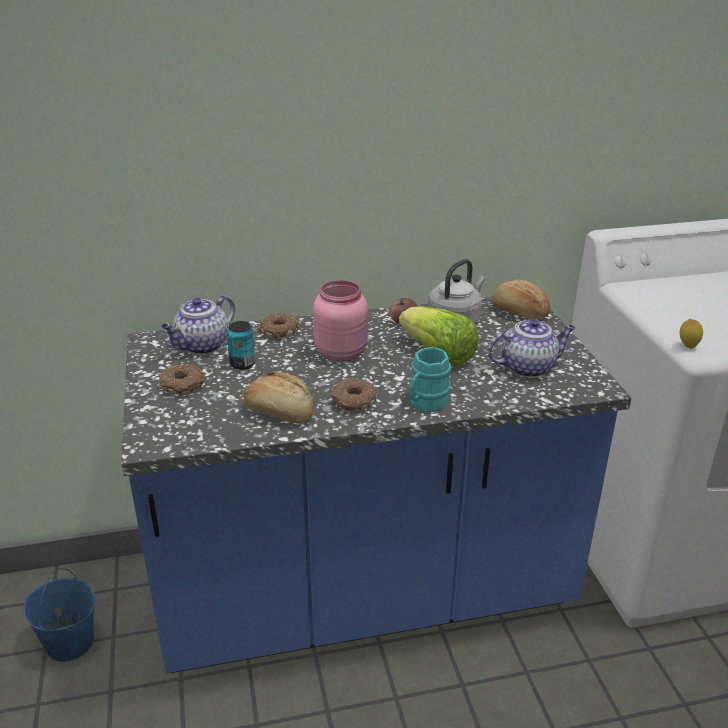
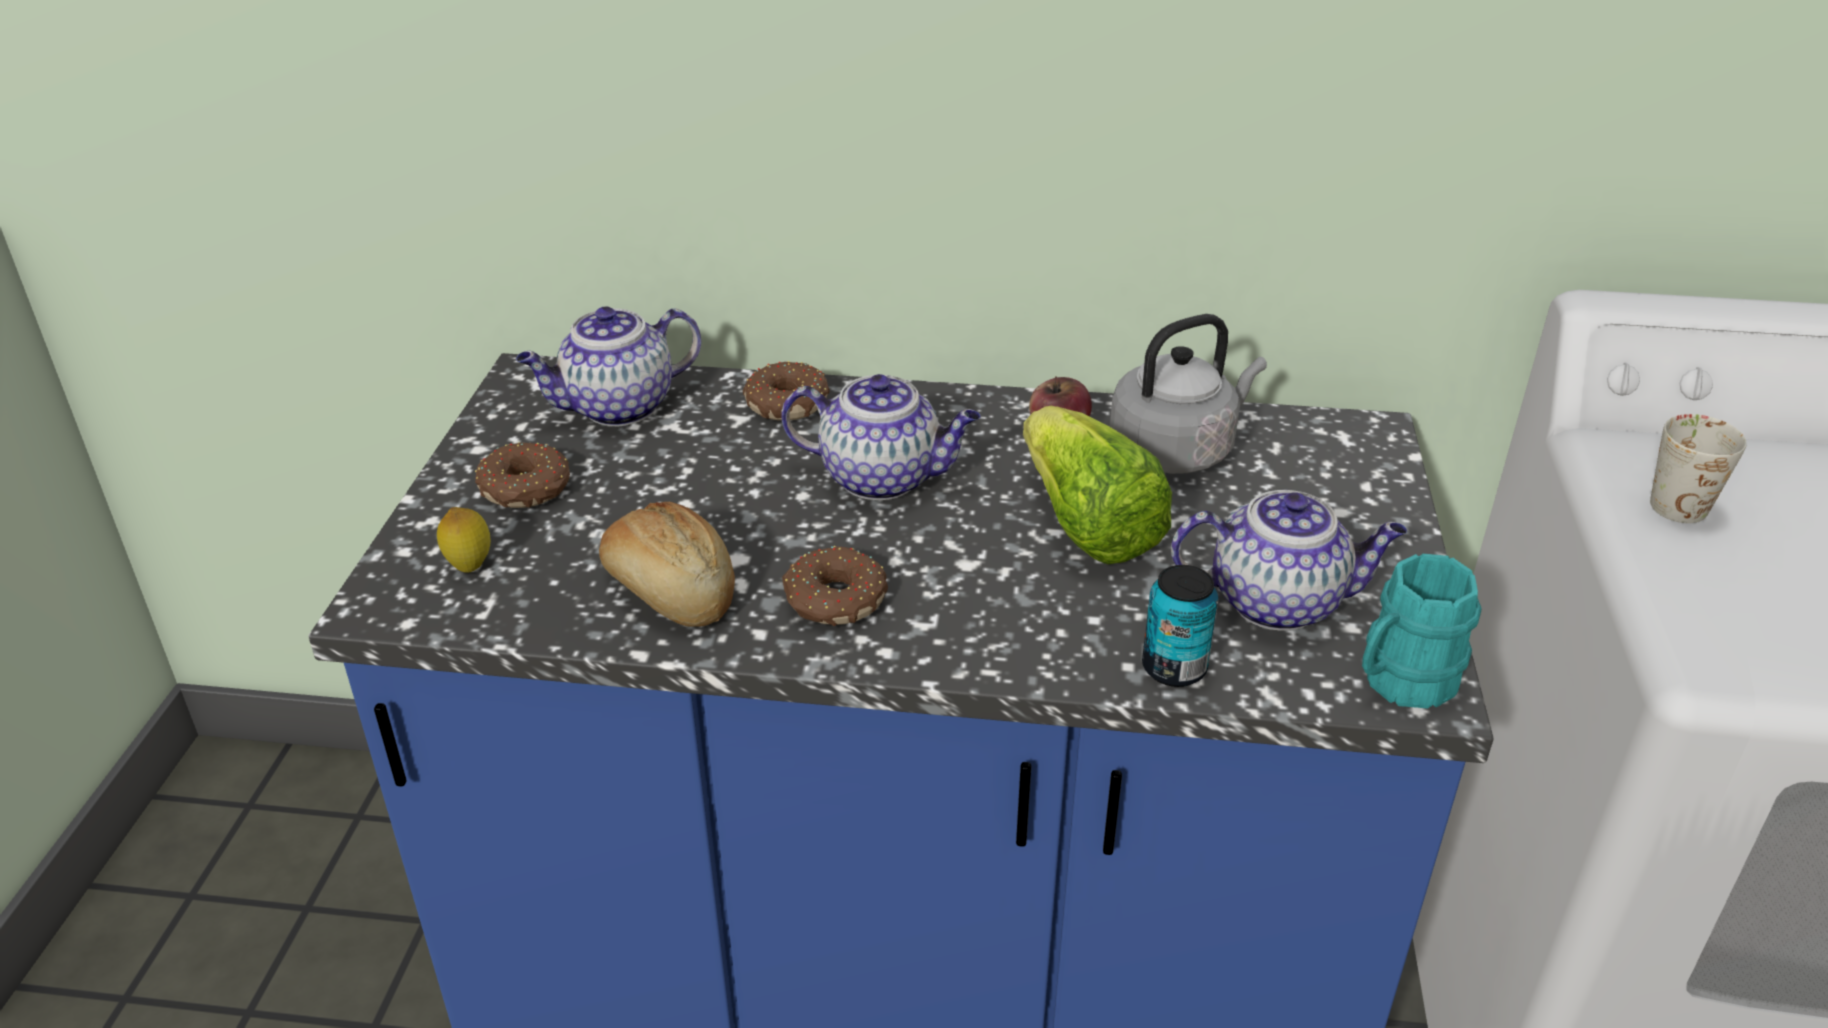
camera: 20 degrees right, 5 degrees up
(69, 643) = (348, 910): blue bucket -> none
(242, 364) = (668, 463): can -> can (1174, 668)
(342, 352) = (883, 477): pink jar -> teapot
(425, 403) = (985, 641): turquoise mug -> turquoise mug (1400, 682)
(519, 312) = (1338, 457): bread -> none
(655, 300) = (1673, 497): none -> white mug
(687, 346) = (1686, 642): lemon -> lemon (470, 566)

